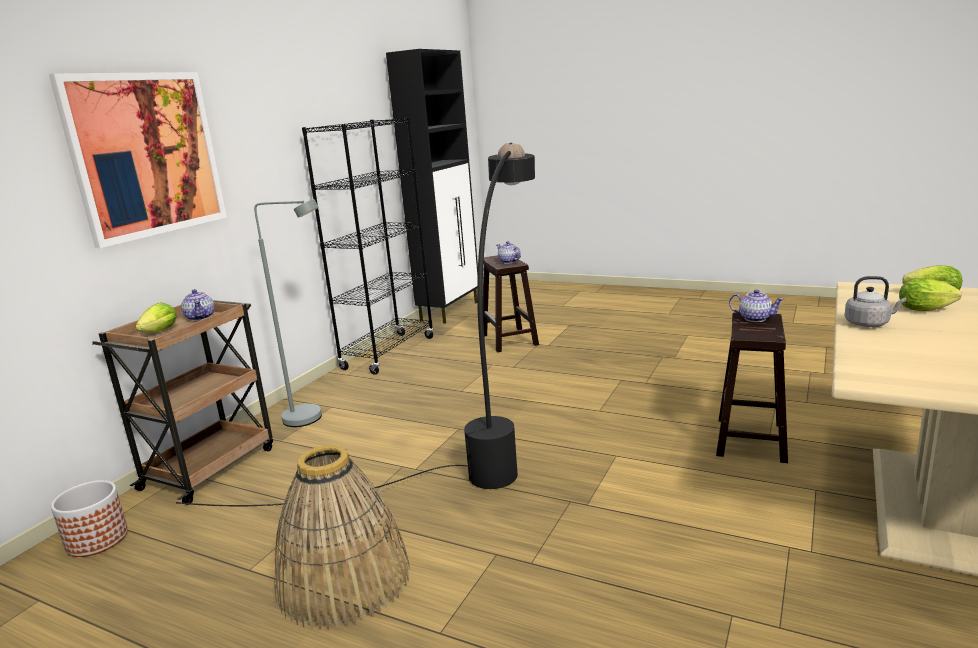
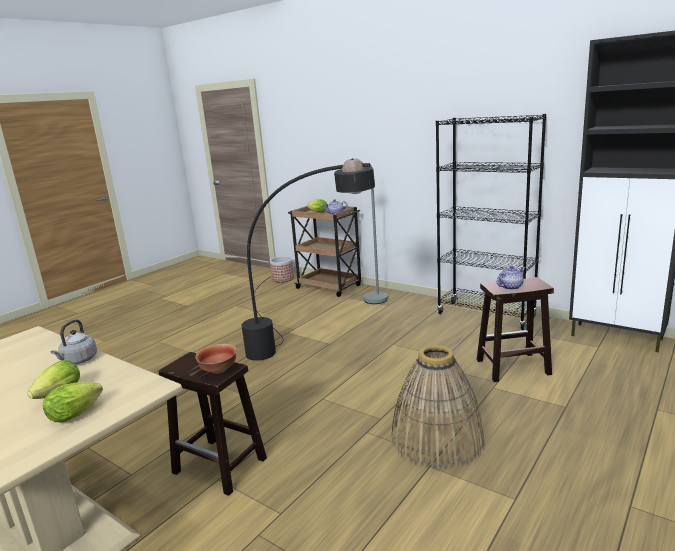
camera: 100 degrees right, 0 degrees up
(146, 155) = (349, 127): picture -> none
(343, 580) = (209, 322): basket -> basket (437, 438)
(754, 318) = (219, 370): teapot -> bowl

